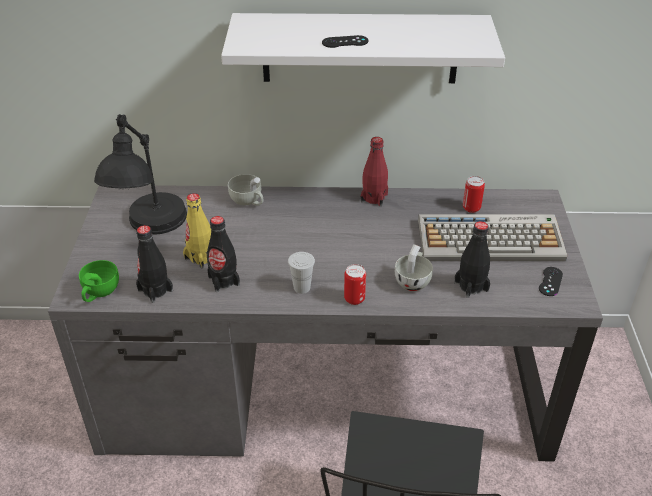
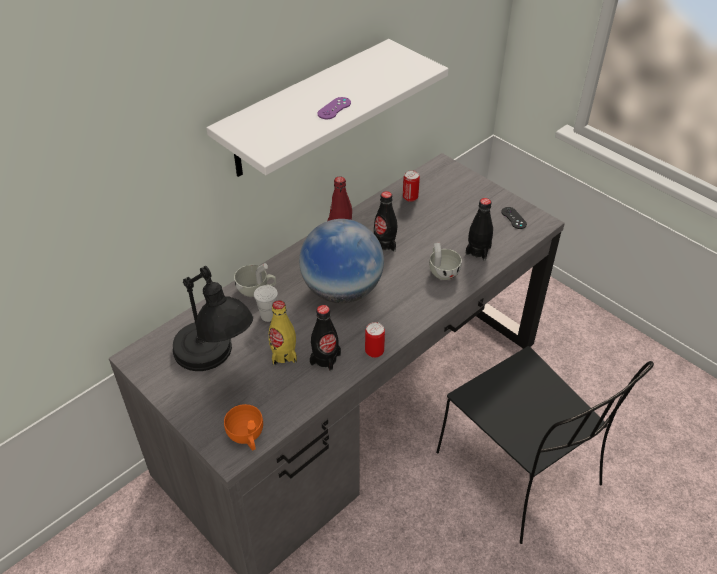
camera: 45 degrees left, 5 degrees up
(99, 292) = (247, 437): green cup -> orange cup
(155, 290) = (287, 403): black bottle -> black bottle (384, 244)
(302, 287) = (383, 325): white cup -> white cup (268, 316)
(308, 241) = (342, 290): none -> globe
(345, 42) = (334, 108): black game controller -> purple game controller
(354, 299) = (425, 308): can -> can (374, 351)
(491, 239) = (449, 212): keyboard -> none

